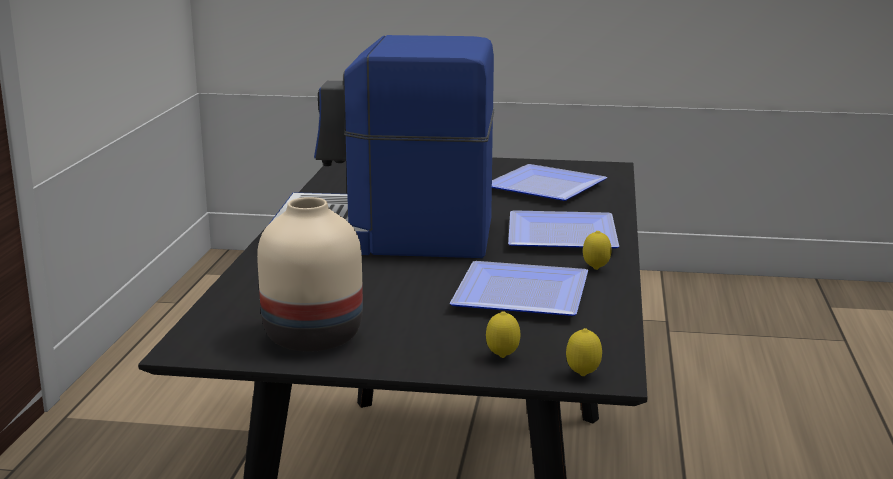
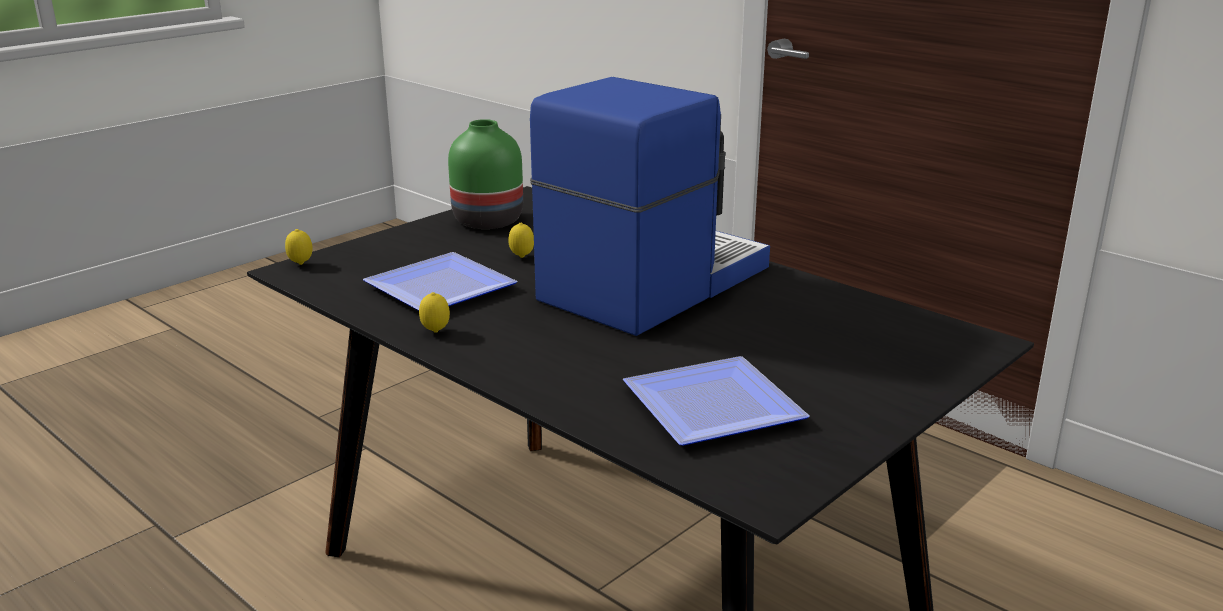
camera: 125 degrees right, 5 degrees up
(315, 337) = (486, 221): beige vase -> green vase
(502, 357) = (365, 254): lemon -> lemon (521, 257)
(558, 237) = (536, 348): plate -> none

